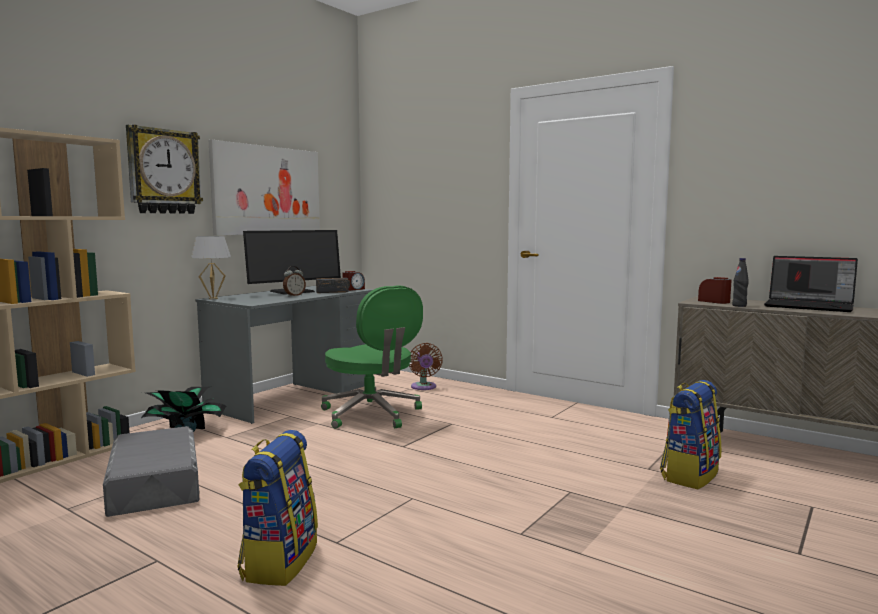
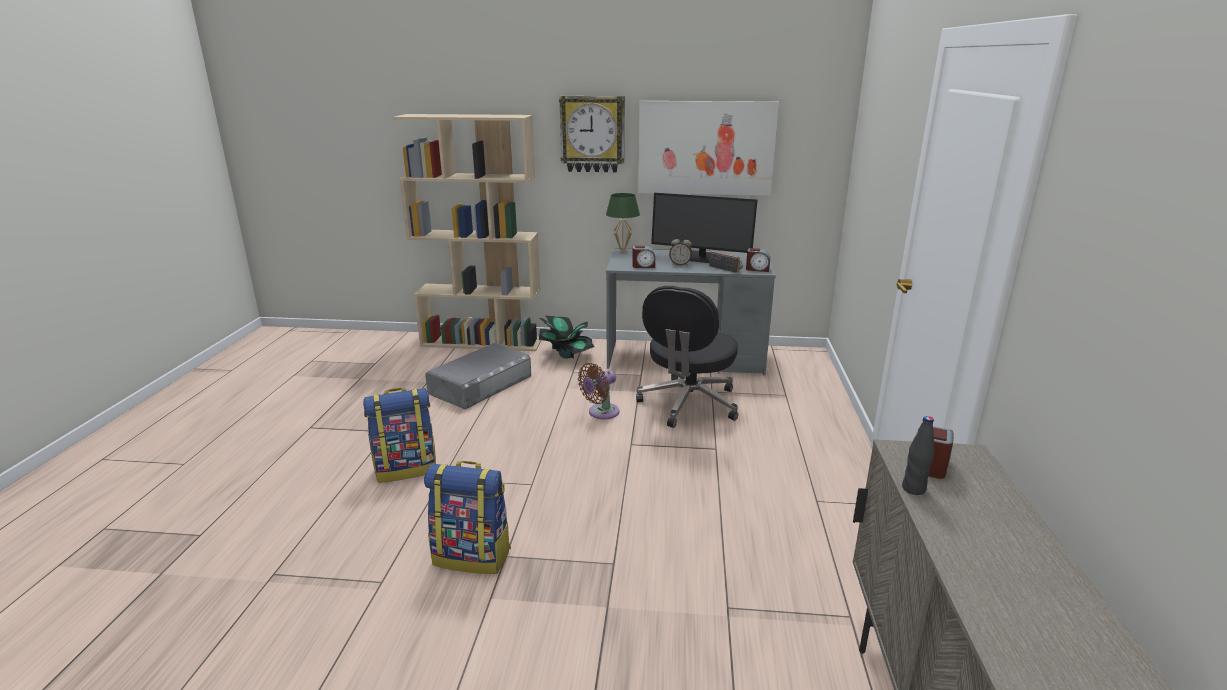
camera: 60 degrees right, 15 degrees up
(213, 298) = (622, 251): white table lamp -> green table lamp
(271, 300) = (643, 266): none -> alarm clock
(372, 414) = (688, 404): green office chair -> black office chair
(424, 387) = (801, 400): brown fan -> brown fan (601, 413)
(689, 475) = (740, 645): backpack -> backpack (473, 556)
(810, 306) = (1023, 560): laptop -> none

